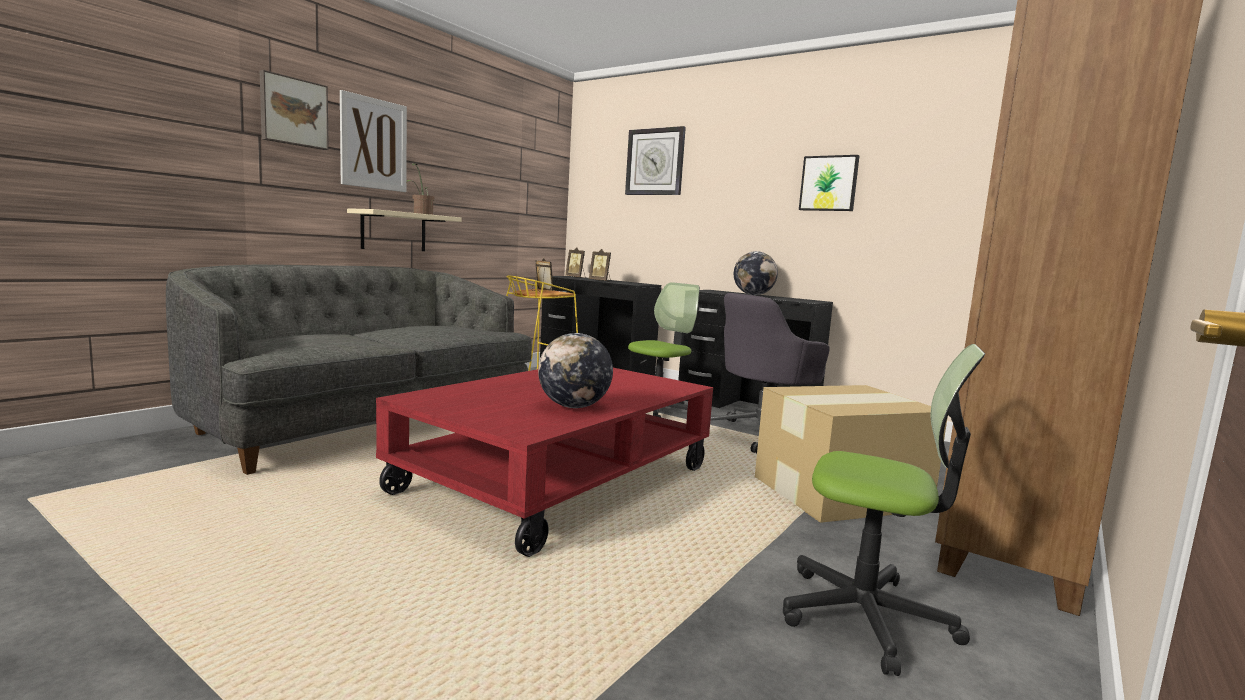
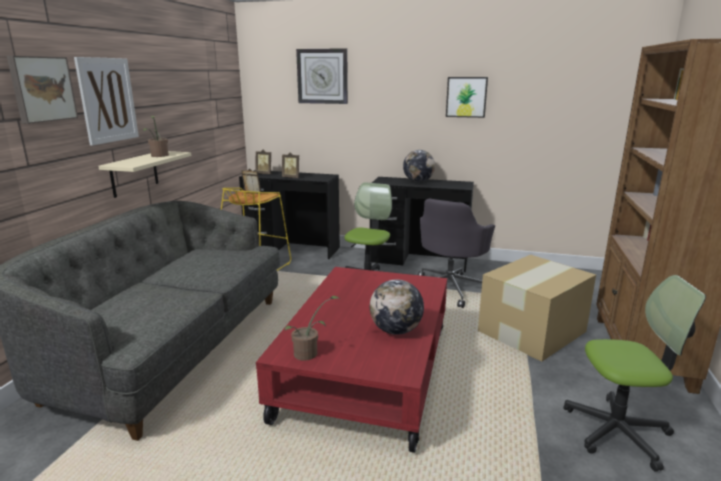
camera: 20 degrees left, 10 degrees up
(442, 402) = (309, 353): none -> potted plant

